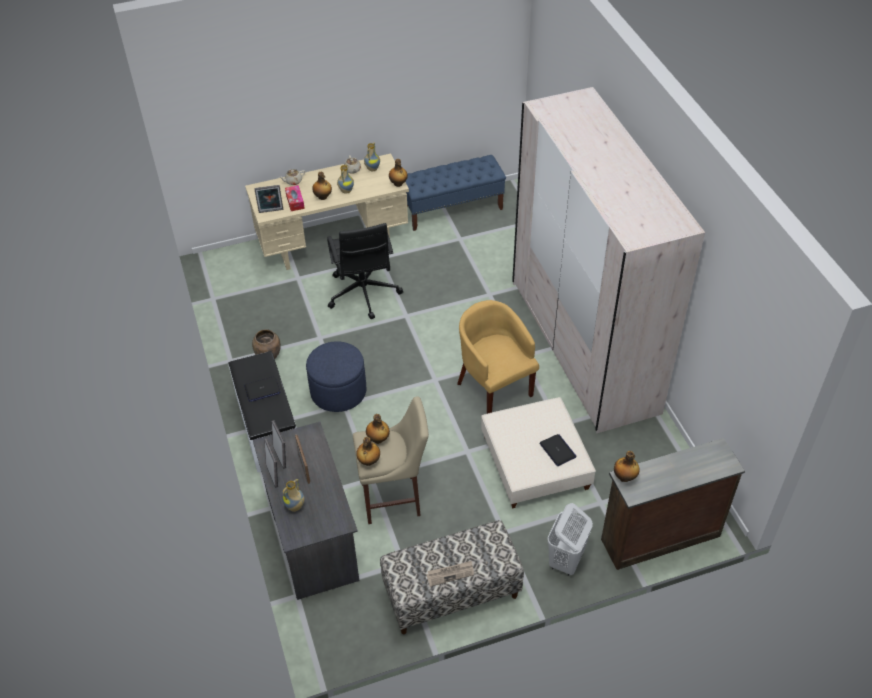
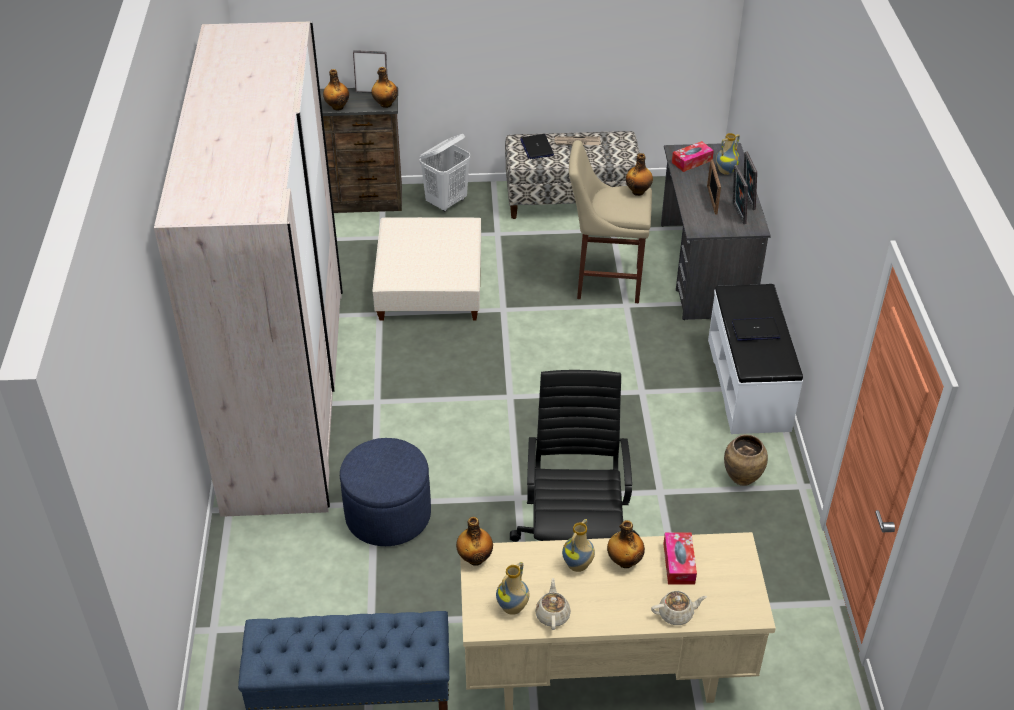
camera: 165 degrees left, 5 degrees down
(271, 211) = (726, 551): picture frame -> picture frame (372, 91)
(327, 512) = (692, 161): none -> tissue box
(338, 391) = (646, 409): blue ottoman -> blue ottoman (388, 515)
(378, 439) = (622, 208): bottle -> bottle (337, 107)
(494, 386) = (435, 372): yellow armchair -> none
(557, 450) = (410, 238): laptop -> laptop (536, 147)

